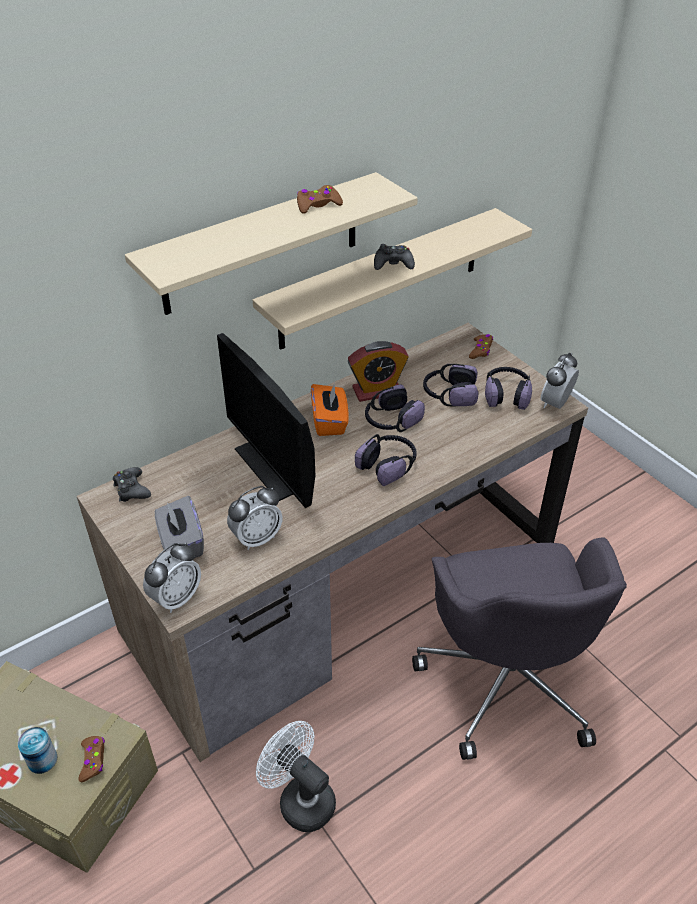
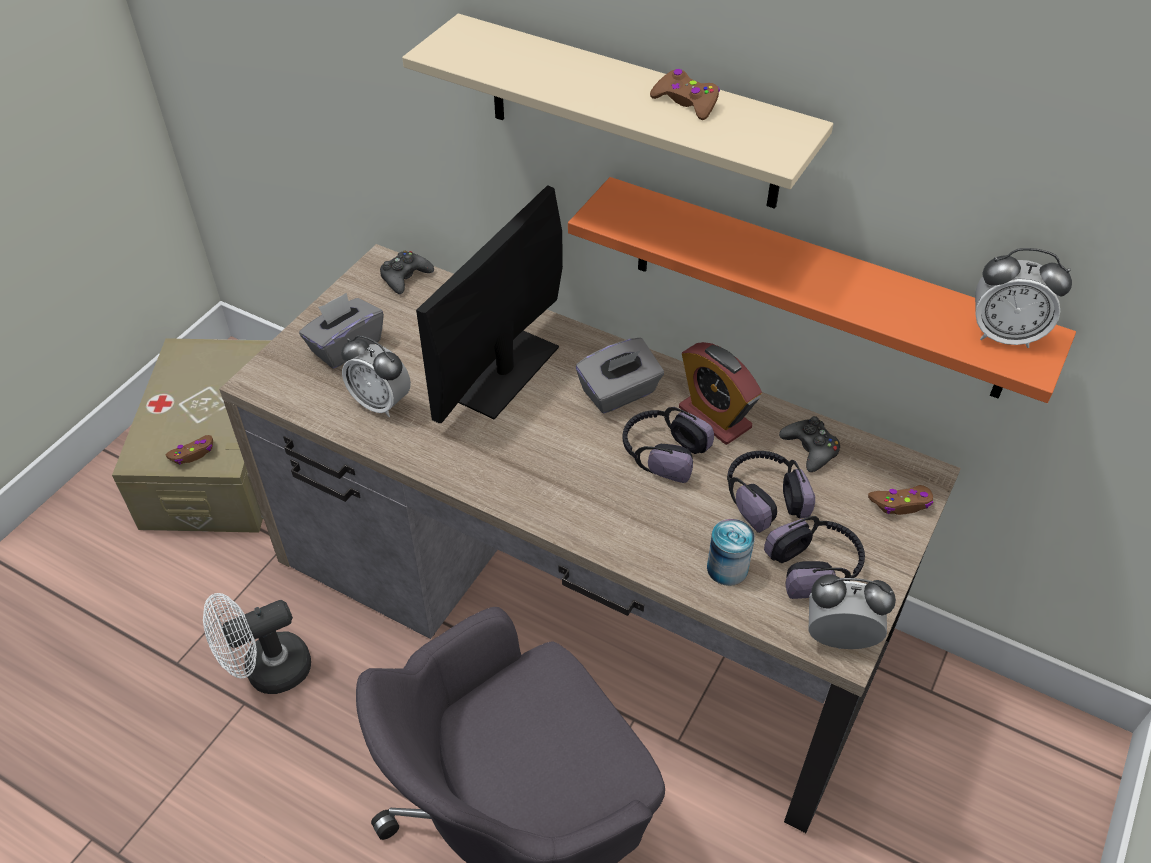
camera: 65 degrees right, 5 degrees up
(42, 760) = (183, 418): can -> can (727, 568)
(176, 598) = (266, 374): alarm clock -> alarm clock (1004, 335)
(300, 799) = (267, 671): white fan -> white fan turned 135 degrees counterclockwise
(330, 422) = (619, 393): orange tissue box -> grey tissue box
(381, 279) = (817, 289): beige shelf -> orange shelf
(388, 465) = (571, 479): headphones -> none
(393, 264) = (796, 268): black game controller -> black game controller (810, 449)

